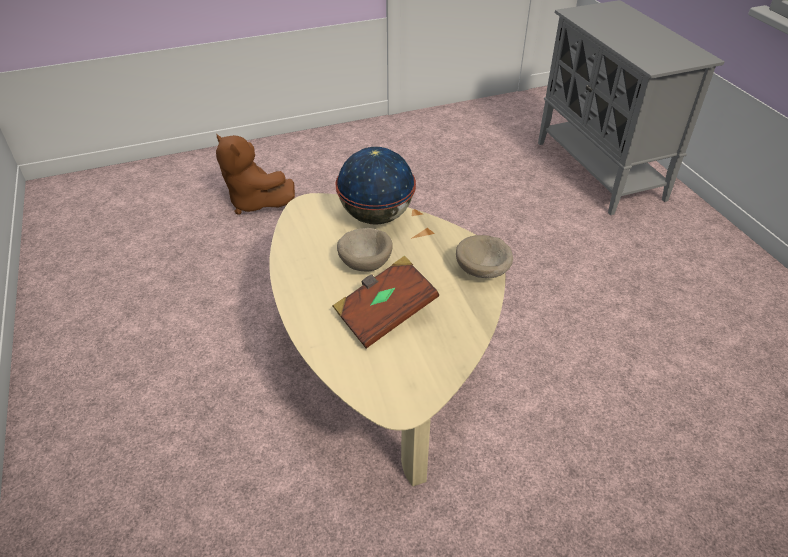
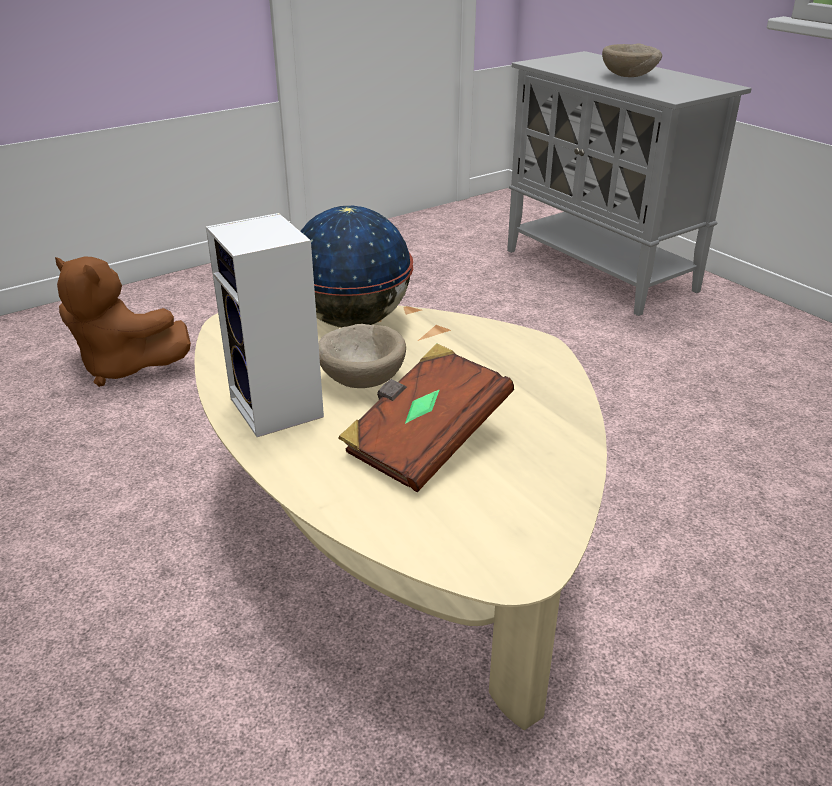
camera: 15 degrees left, 10 degrees down
(311, 276) = (280, 409): none -> speaker
(483, 272) = (547, 365): beige bowl -> beige bowl (630, 77)

